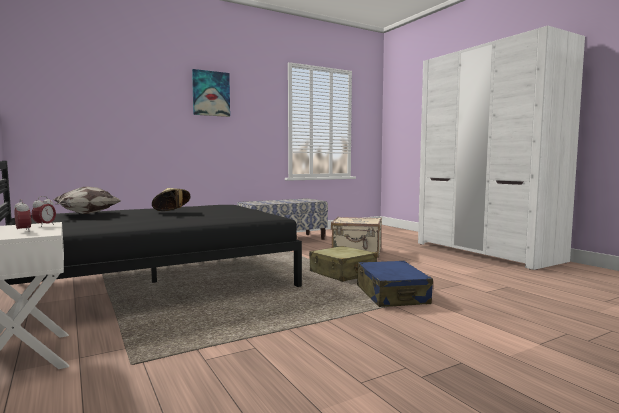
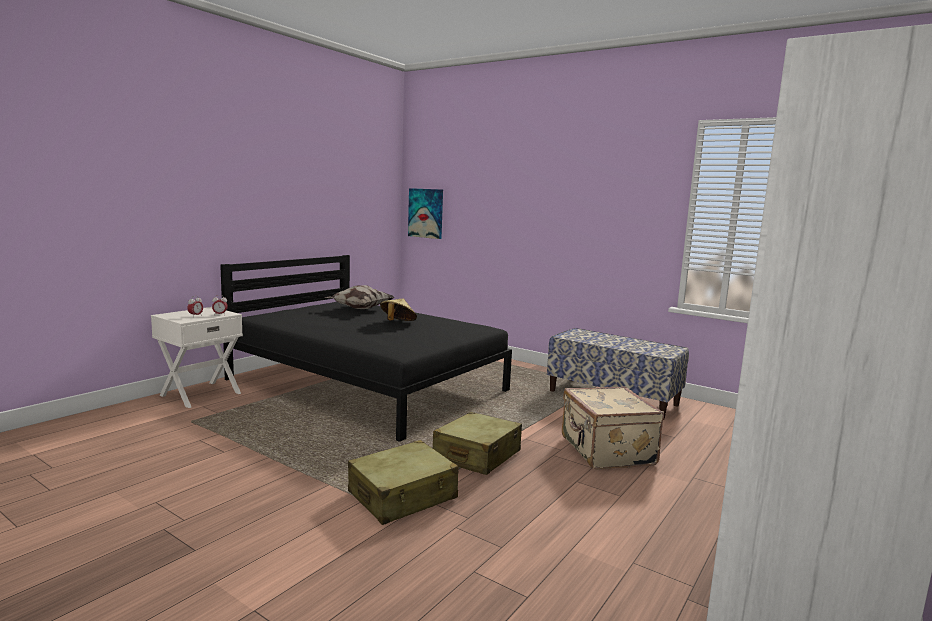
camera: 65 degrees right, 5 degrees up
(211, 93) = (572, 180): picture -> picture (426, 213)
(392, 295) = (403, 496): blue suitcase -> beige suitcase

